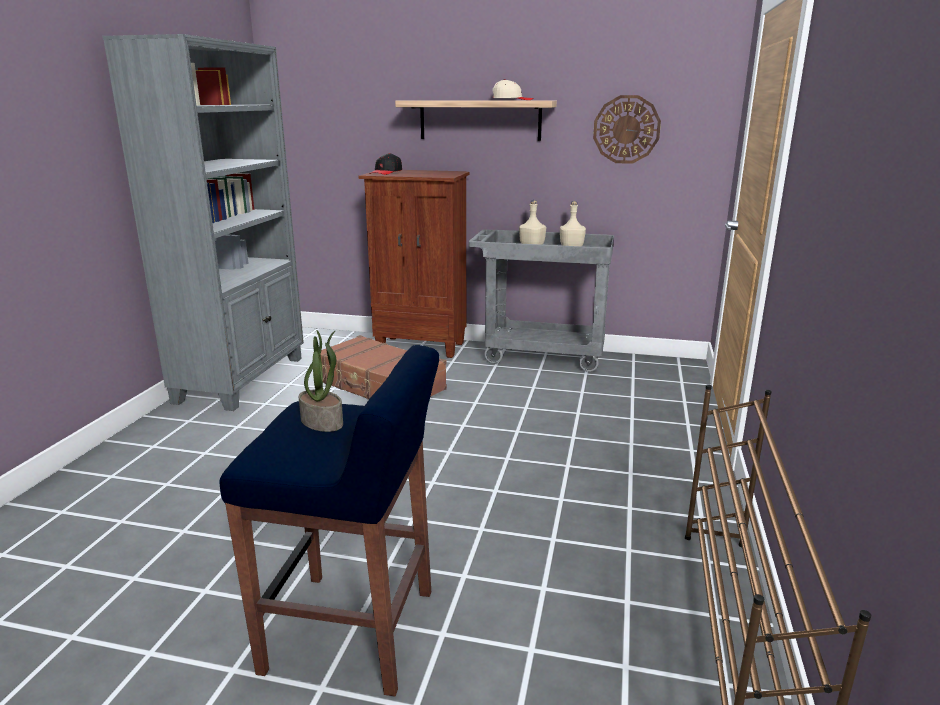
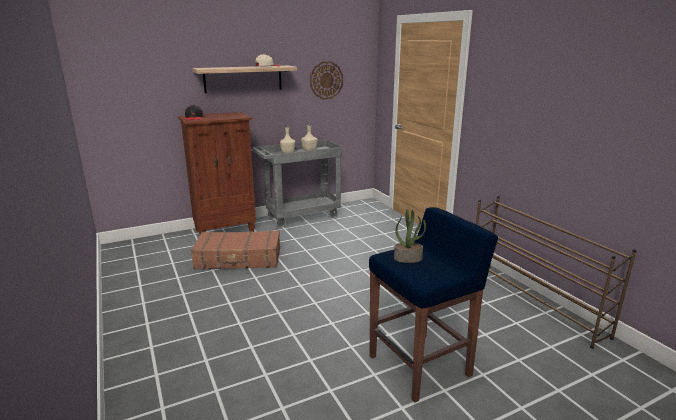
camera: 40 degrees left, 0 degrees up
(243, 379) = (137, 286): grey bookcase -> none

